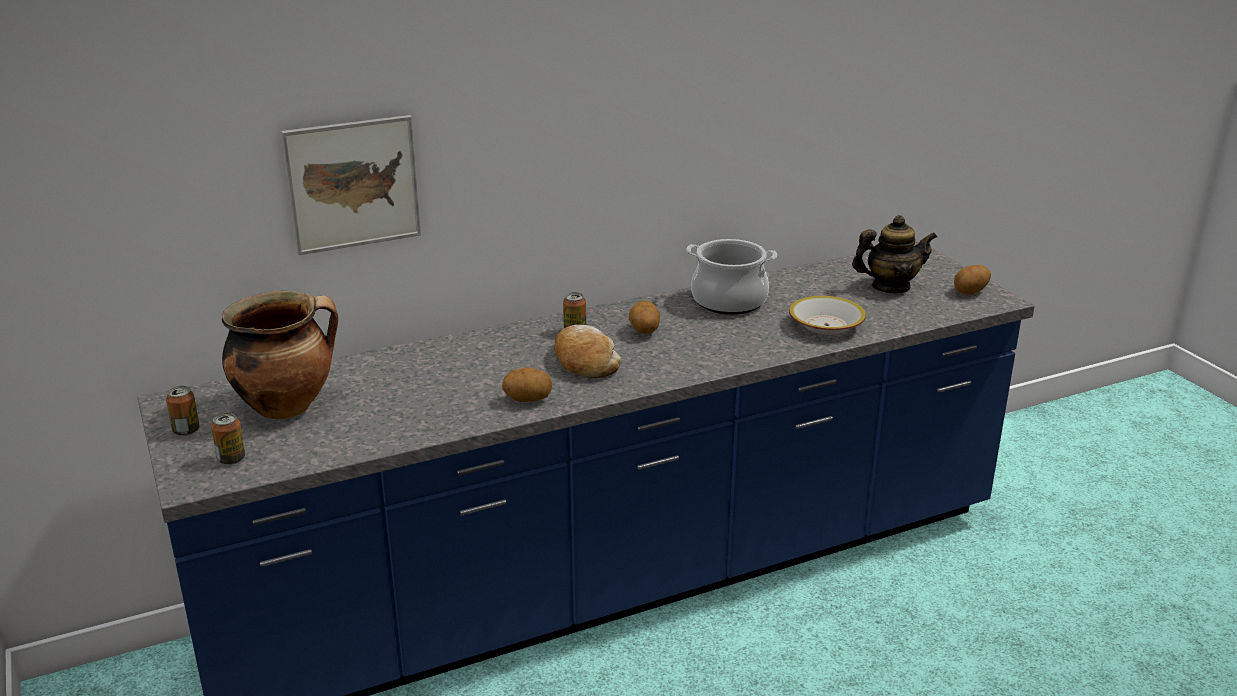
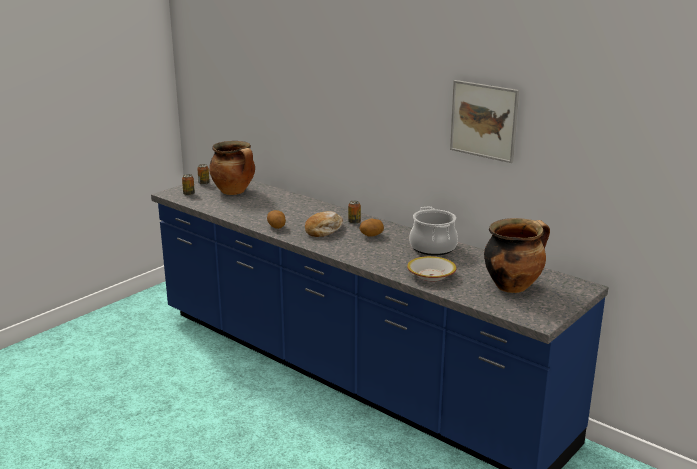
camera: 65 degrees right, 5 degrees down
(353, 184) = (298, 111): picture -> picture (484, 120)
(890, 287) = (513, 286): teapot -> cooking pot
(970, 292) = (539, 311): potato -> none

